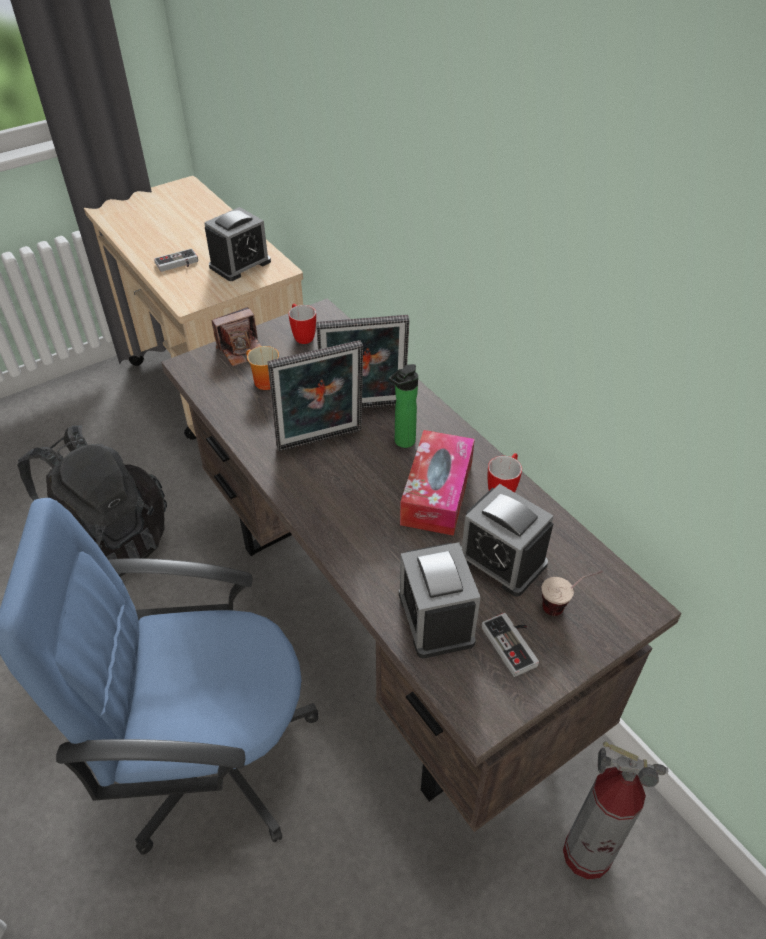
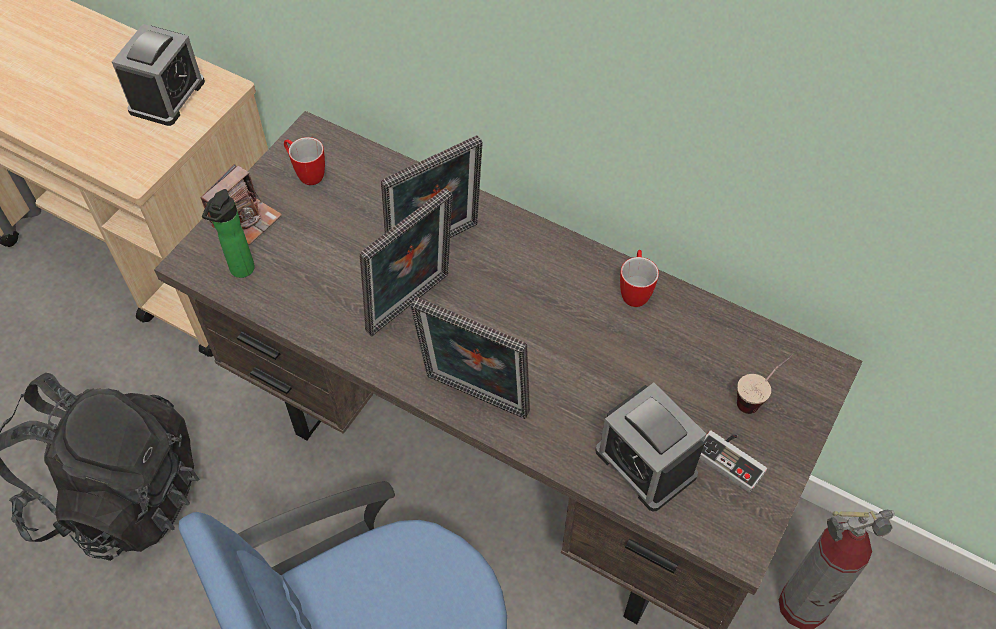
camera: 25 degrees left, 10 degrees up
(178, 264) = (85, 122): game controller -> none
(263, 381) = (297, 252): mug -> none
(326, 520) = (474, 399): none -> picture frame
(402, 442) = (501, 274): bottle -> bottle (240, 271)
(437, 492) = (570, 320): tissue box -> none
(501, 560) = (674, 373): alarm clock -> none

